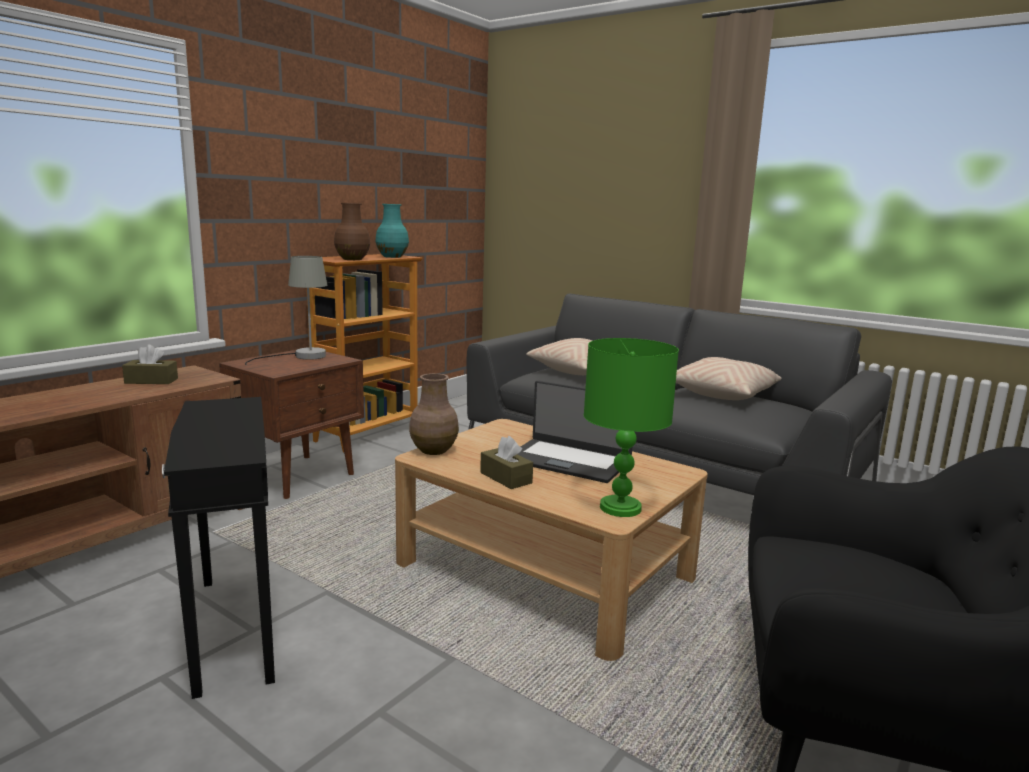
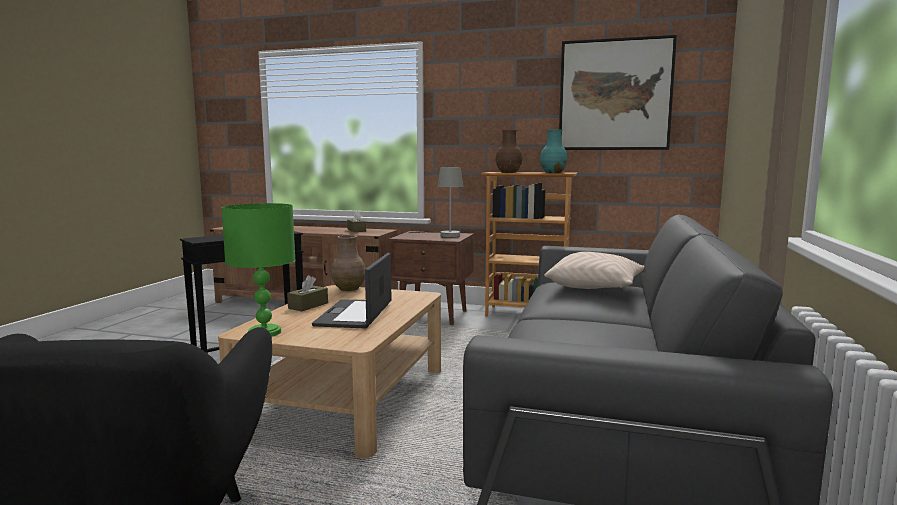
camera: 70 degrees right, 5 degrees down
(413, 164) = (615, 95): none -> picture
(723, 394) = (611, 333): beige pillow -> none

